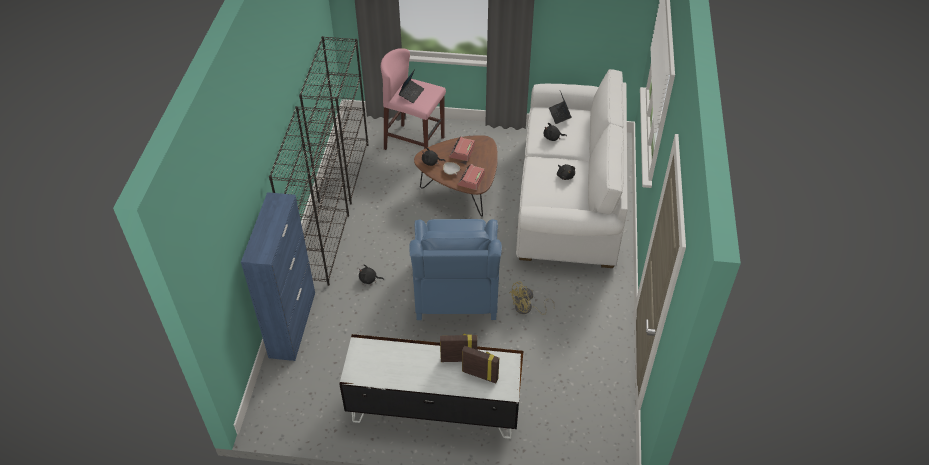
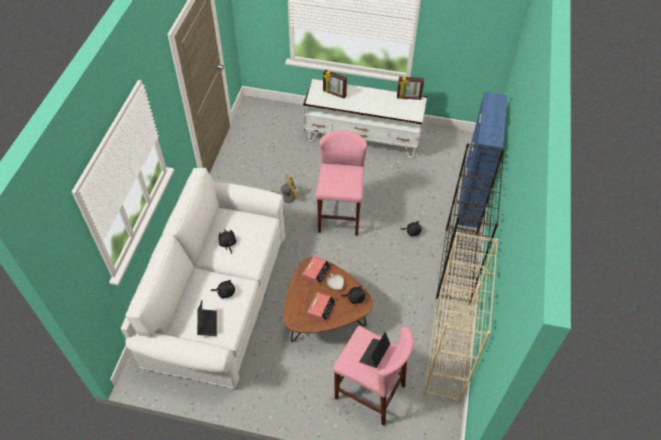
camera: 175 degrees left, 5 degrees up
(343, 171) = (447, 355): black bookcase -> beige bookcase
(456, 291) = (339, 216): blue armchair -> pink stool
(458, 358) = (347, 103): picture frame -> picture frame (408, 98)

